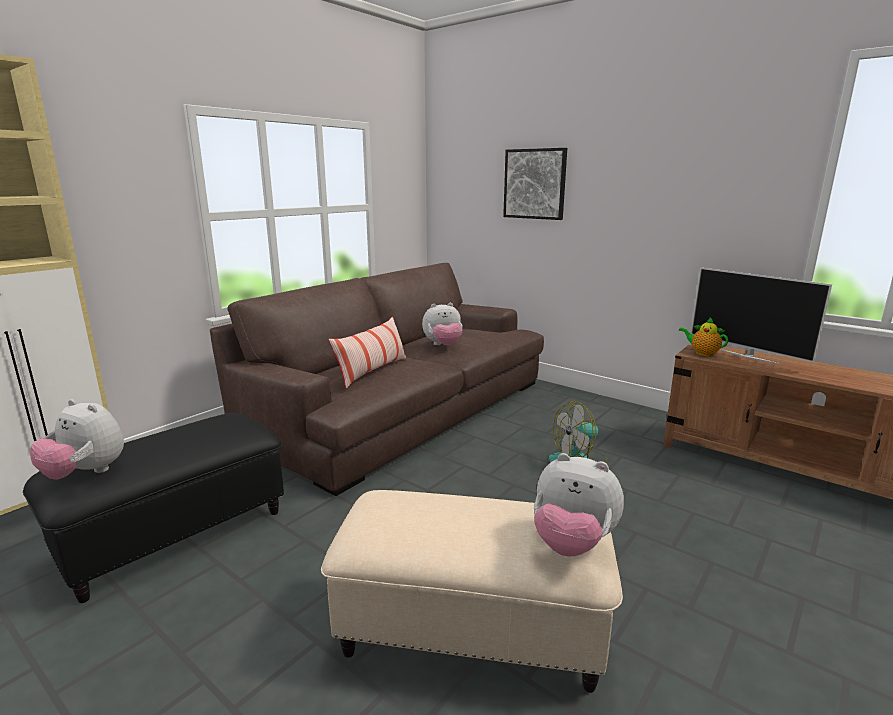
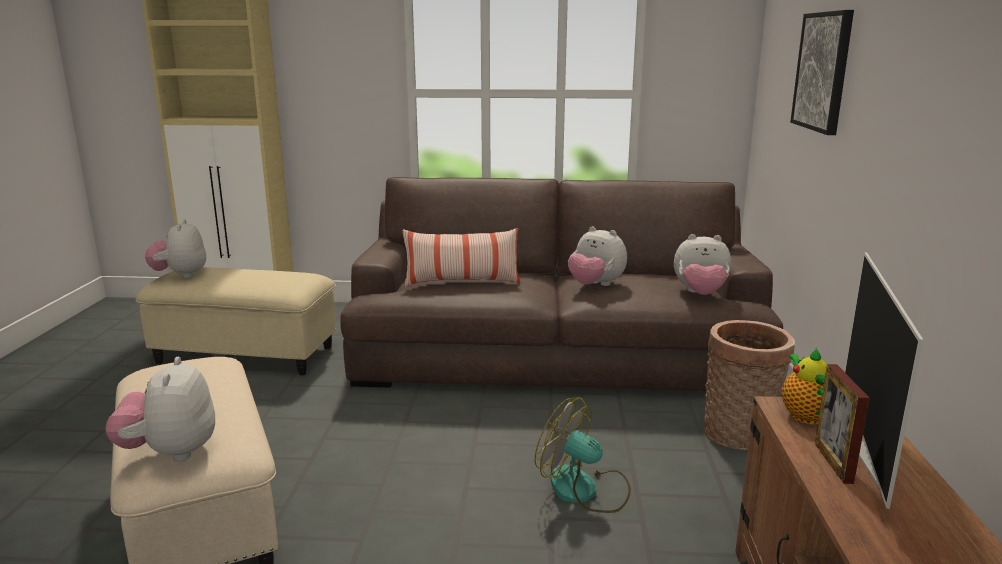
camera: 55 degrees right, 0 degrees up
(175, 535) = (244, 356): black ottoman -> beige ottoman
(496, 332) = (700, 294): none -> plush toy
(563, 404) = (740, 435): none -> basket
(752, 363) = (833, 462): none -> picture frame

